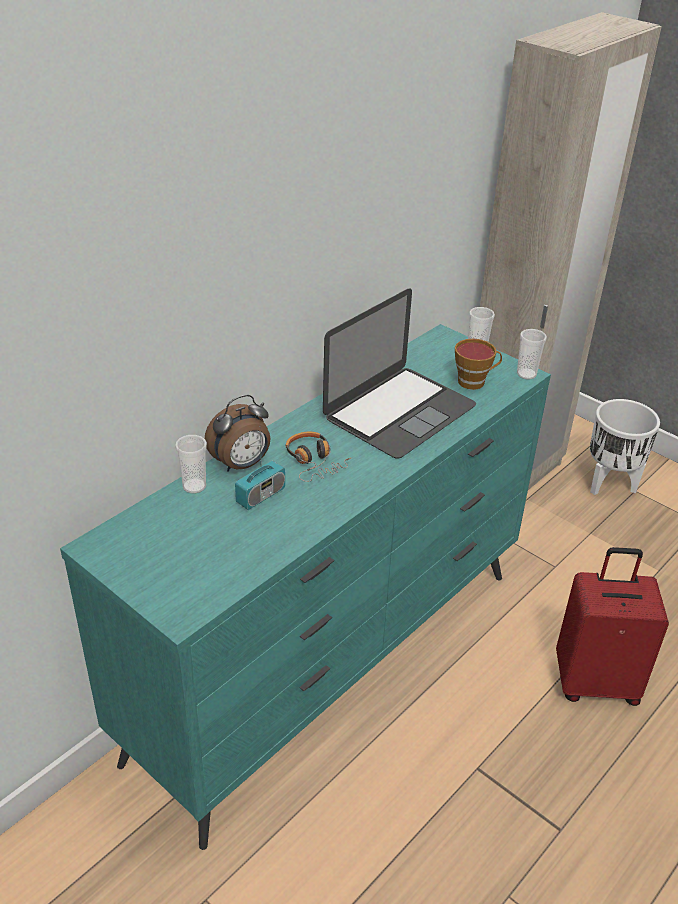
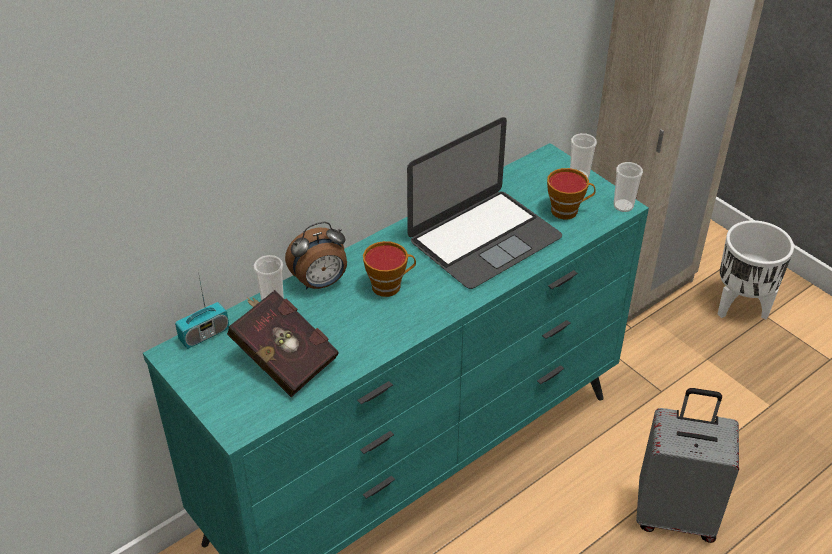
camera: 10 degrees right, 5 degrees up
(216, 540) = (282, 357): none -> red book
(261, 496) = (332, 316): radio -> radio (204, 335)
(314, 462) = (390, 286): headphones -> cup
(595, 681) = (675, 514): red suitcase -> grey suitcase

